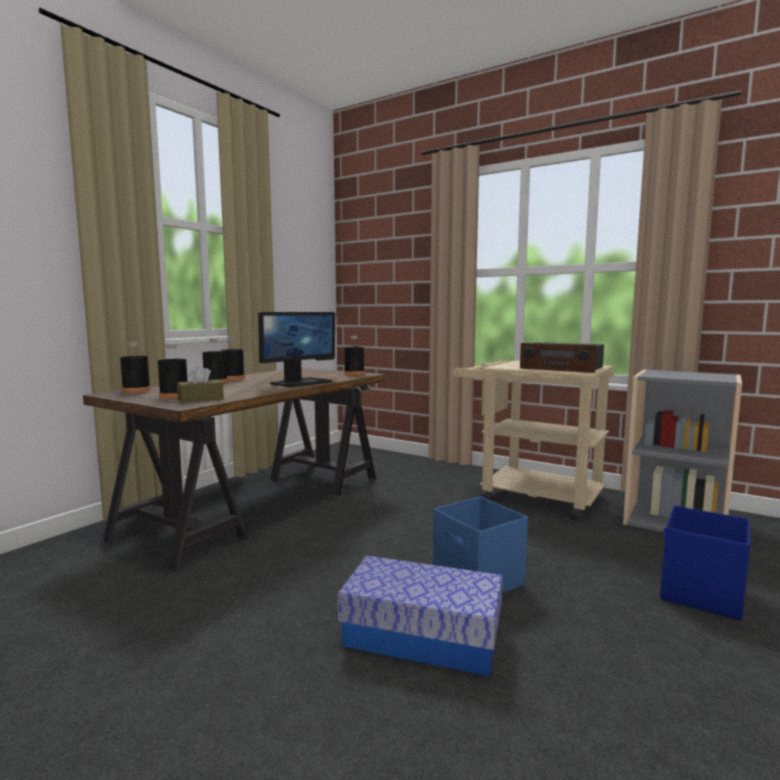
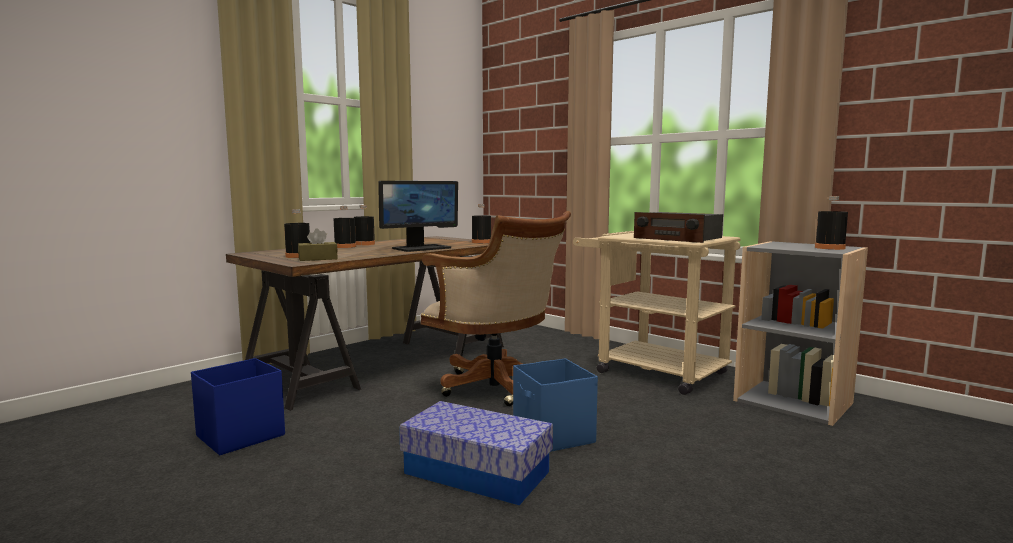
camera: 10 degrees right, 0 degrees up
(136, 391) = (271, 251): black bottle -> black bottle (829, 248)
(393, 525) = (498, 387): none -> office chair
(700, 593) = (770, 463): blue storage box -> blue storage box (239, 436)

